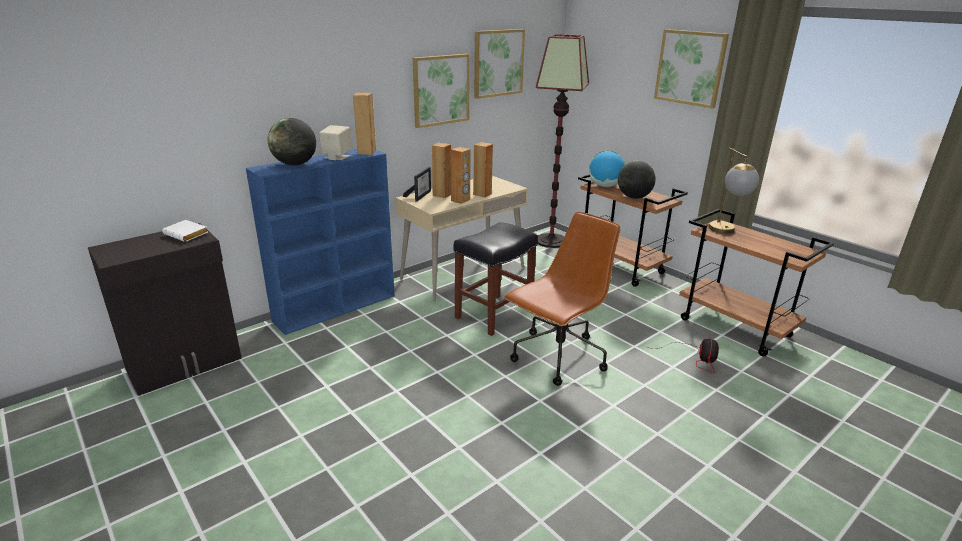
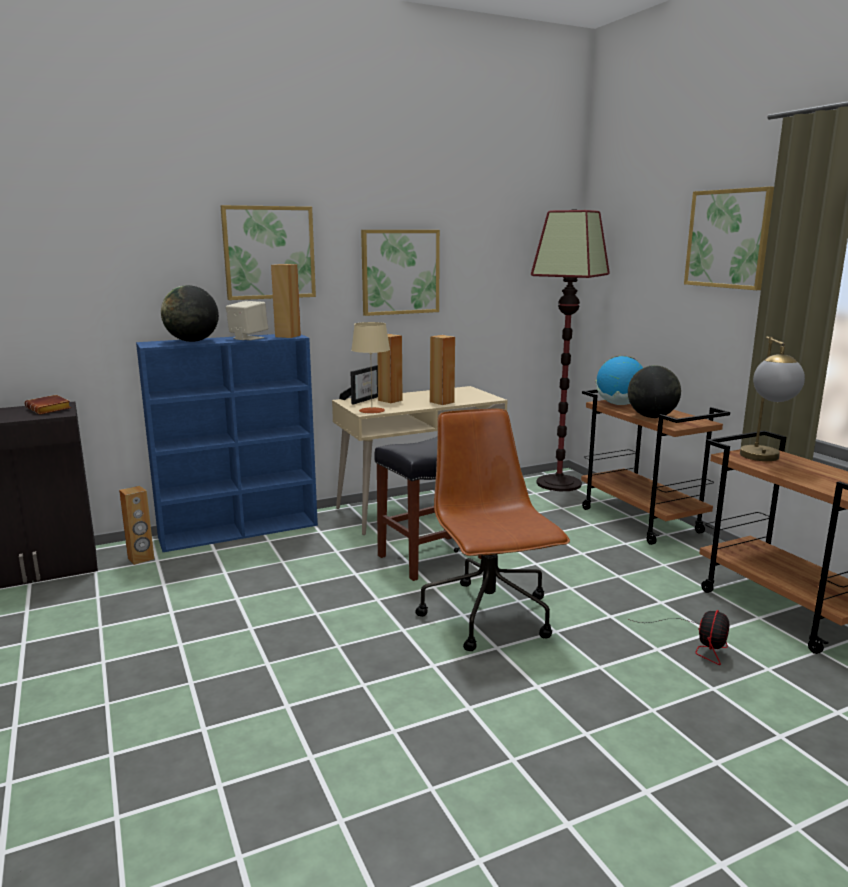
camera: 15 degrees right, 10 degrees down
(187, 234) = (50, 409): white book -> brown book
(436, 207) = (372, 410): none -> beige table lamp
(460, 200) = (408, 406): brown speaker -> brown speaker (141, 559)
(498, 63) = (482, 244): picture -> picture (269, 252)
(558, 358) = (489, 617): brown office chair -> brown office chair turned 75 degrees counterclockwise

